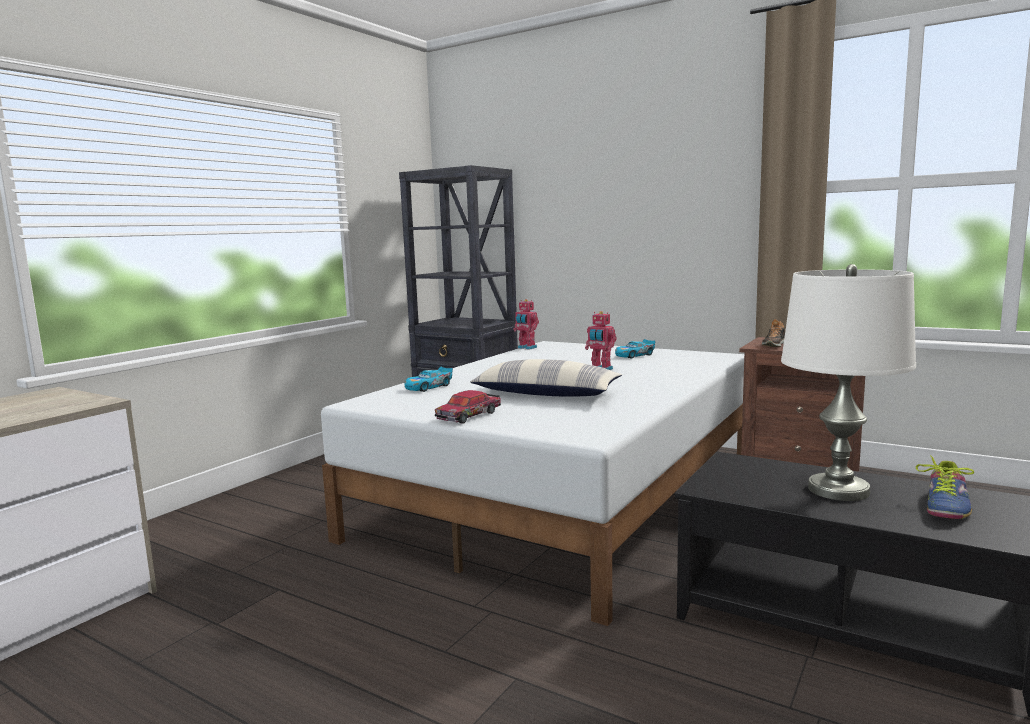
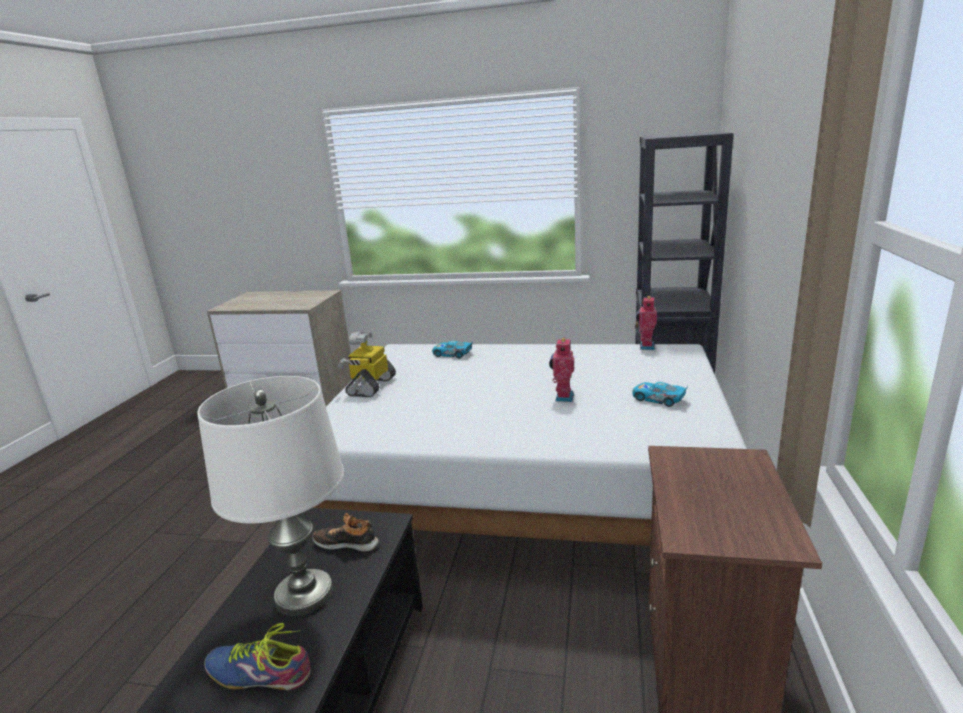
camera: 70 degrees right, 10 degrees up
(469, 415) = (371, 386): toy car -> toy robot
(546, 394) = (445, 396): pillow -> none
(773, 345) = (695, 466): shoe -> shoe (347, 543)

